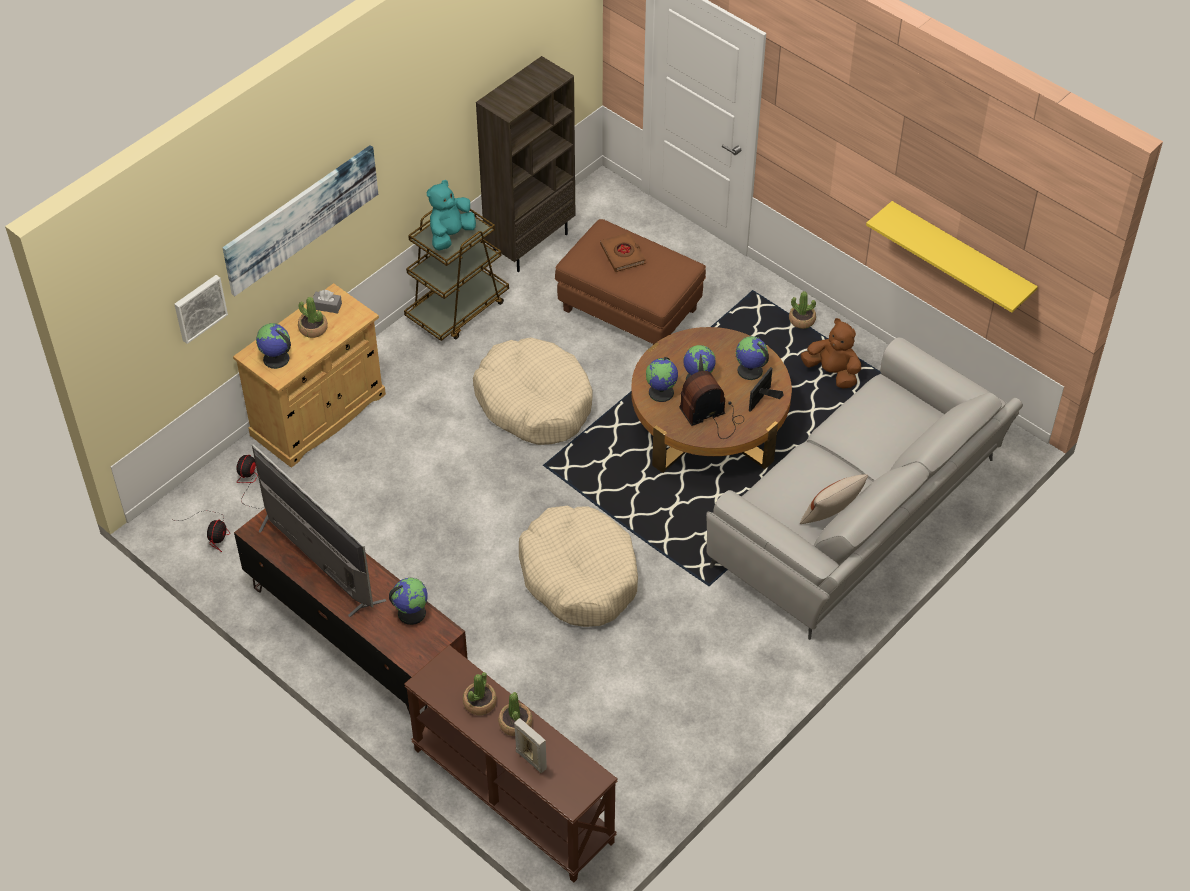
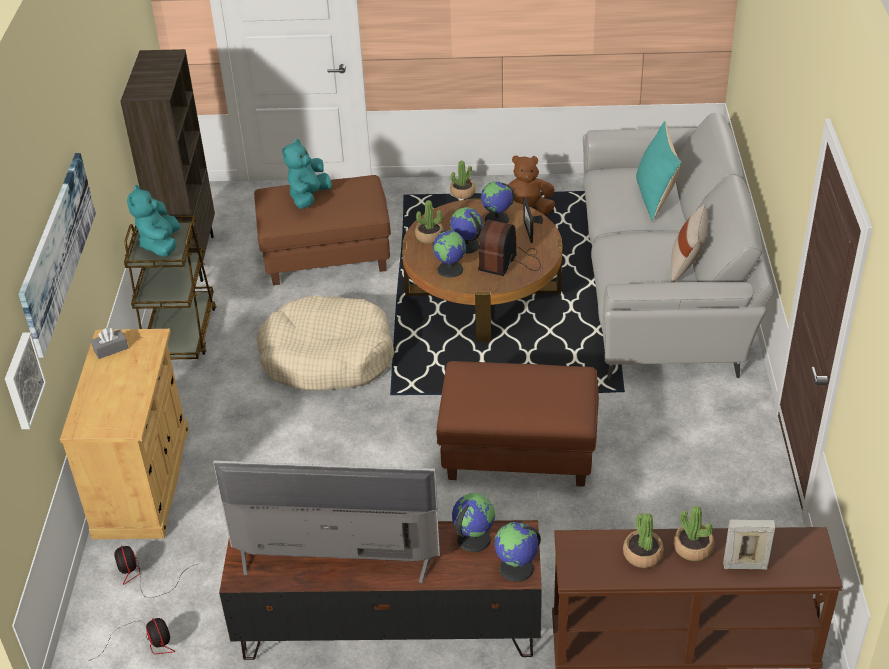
camera: 40 degrees left, 10 degrees down
(276, 359) = (109, 415): globe -> globe (516, 568)
(313, 328) = (117, 372): potted plant -> potted plant (429, 237)
(579, 575) = (519, 451): beige dog bed -> brown ottoman
(623, 254) = (309, 197): brown book -> turquoise plush toy
(889, 438) = (655, 198): none -> turquoise pillow
(961, 255) = (603, 32): yellow shelf -> none

